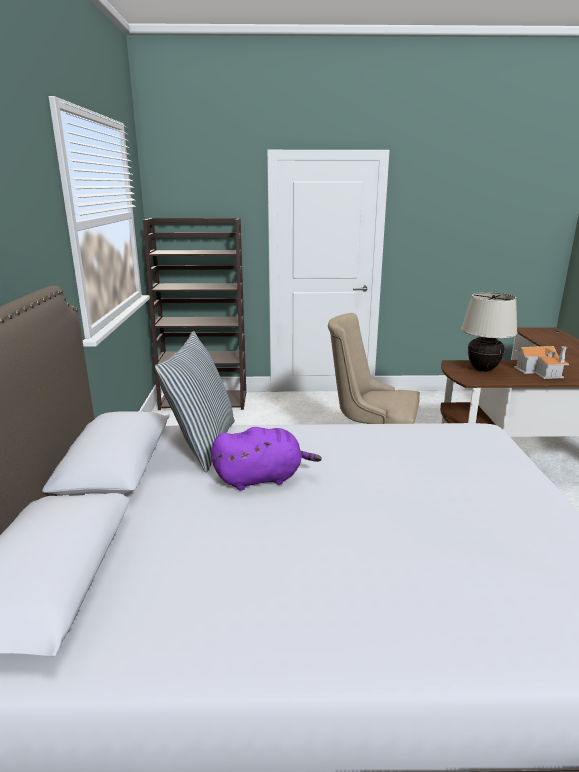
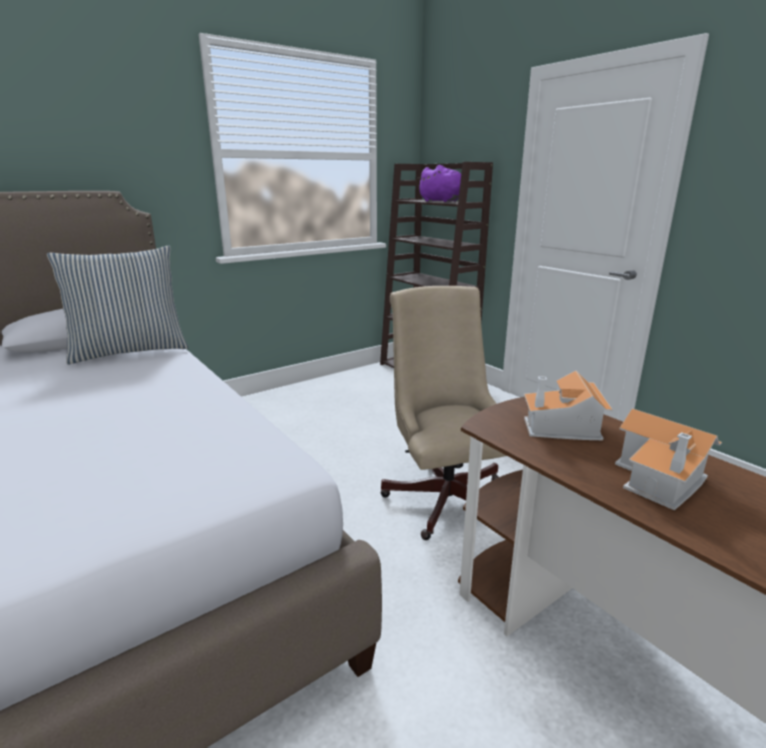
camera: 55 degrees right, 0 degrees up
(262, 478) = (64, 384): purple plush toy -> purple plush toy (443, 201)
(483, 369) = (563, 426): beige table lamp -> toy house

